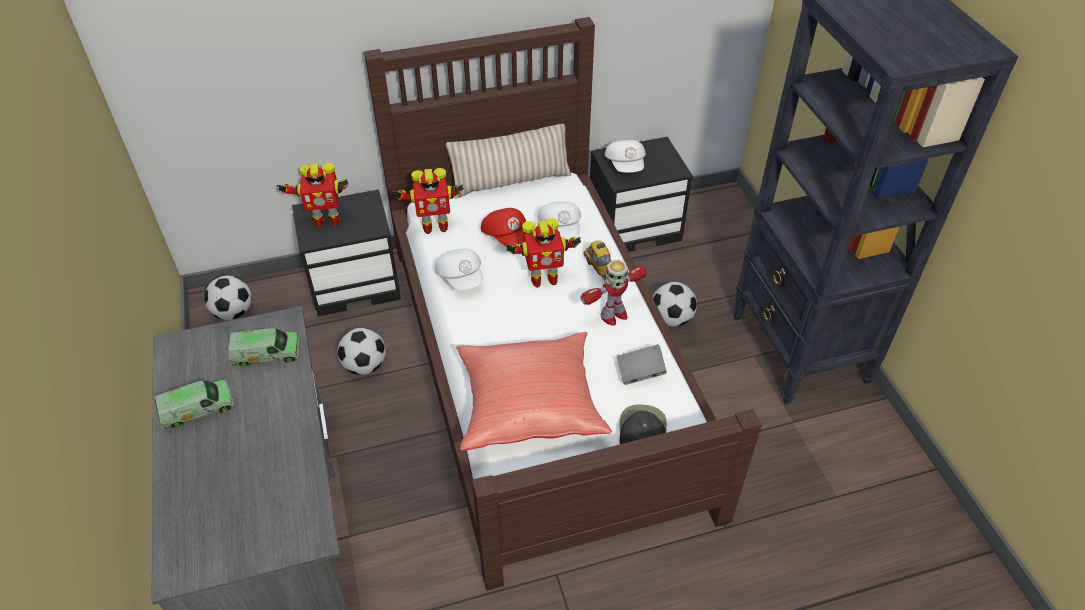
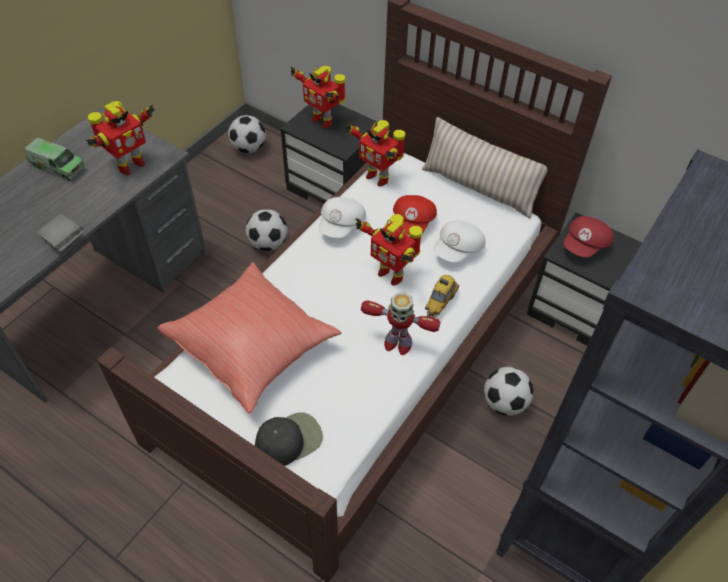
camera: 50 degrees right, 5 degrees up
(266, 354) = (129, 165): toy truck -> toy robot
(626, 165) = (585, 245): white cap -> red cap
(640, 372) = (352, 400): grey book -> grey book (64, 240)

